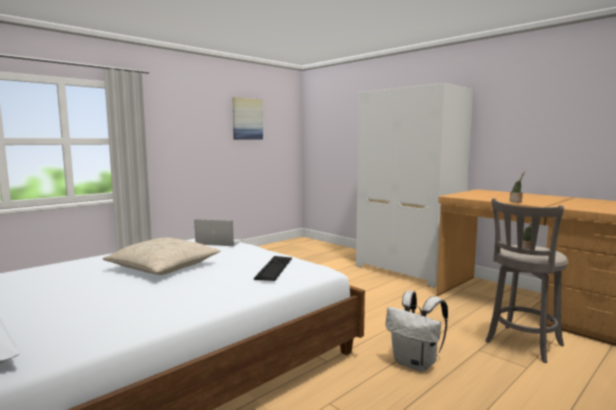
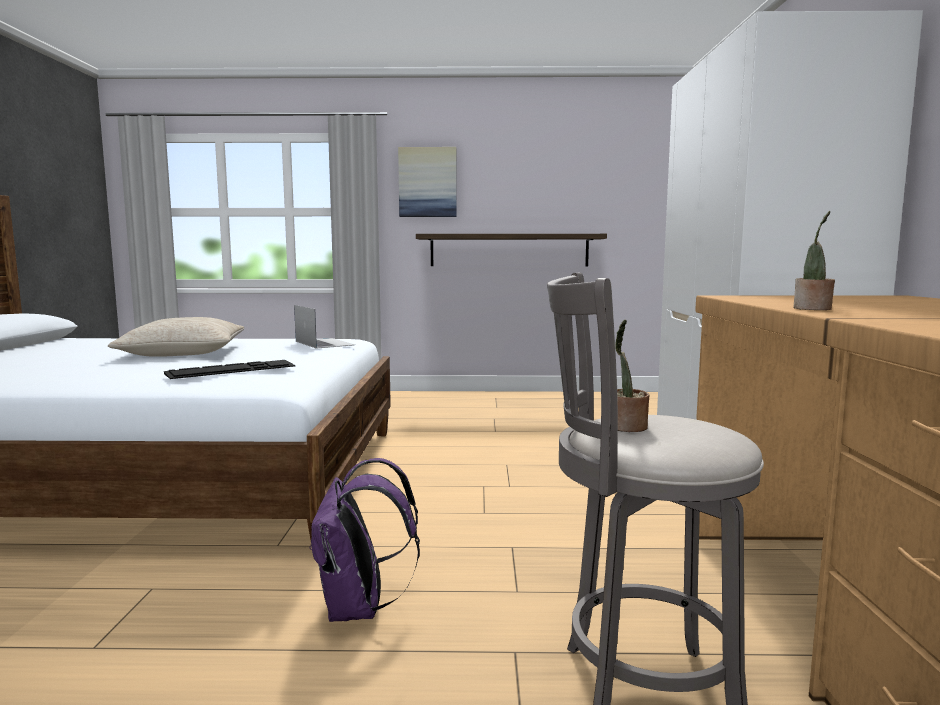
camera: 45 degrees right, 0 degrees up
(222, 165) = (509, 250): none -> shelf
(247, 119) = (561, 174): picture -> picture (427, 182)
(416, 363) = (359, 608): white backpack -> purple backpack

